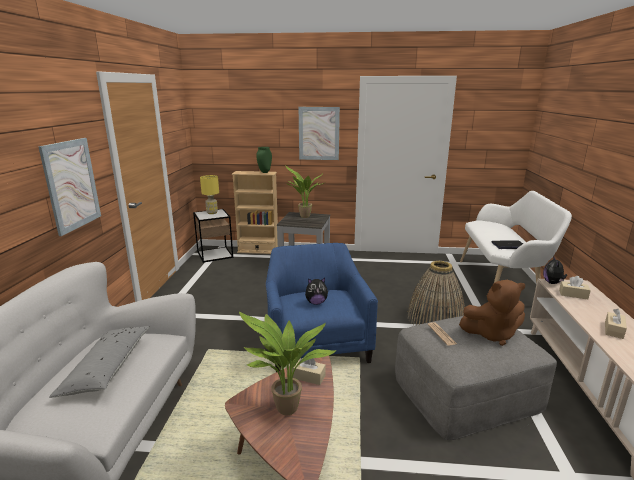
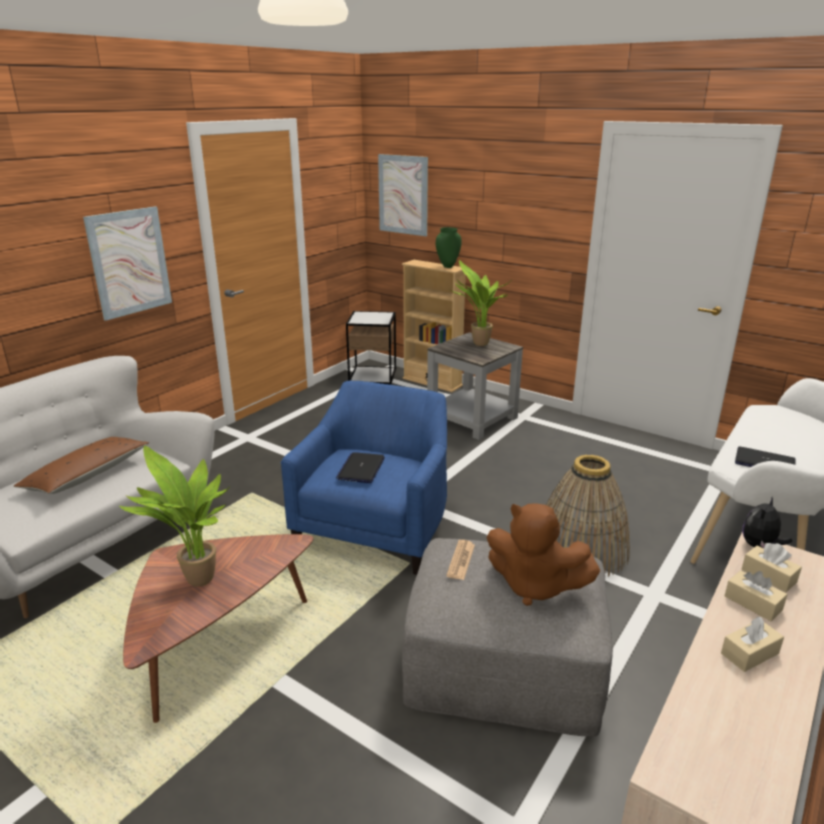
camera: 30 degrees right, 5 degrees up
(107, 368) = (87, 475): grey pillow -> brown pillow
(212, 213) = (374, 316): yellow table lamp -> none
(308, 376) = (262, 554): beige tissue box -> beige tissue box (753, 603)
(316, 302) = (361, 468): plush toy -> laptop
(319, 133) = (532, 214): picture -> picture (403, 195)

